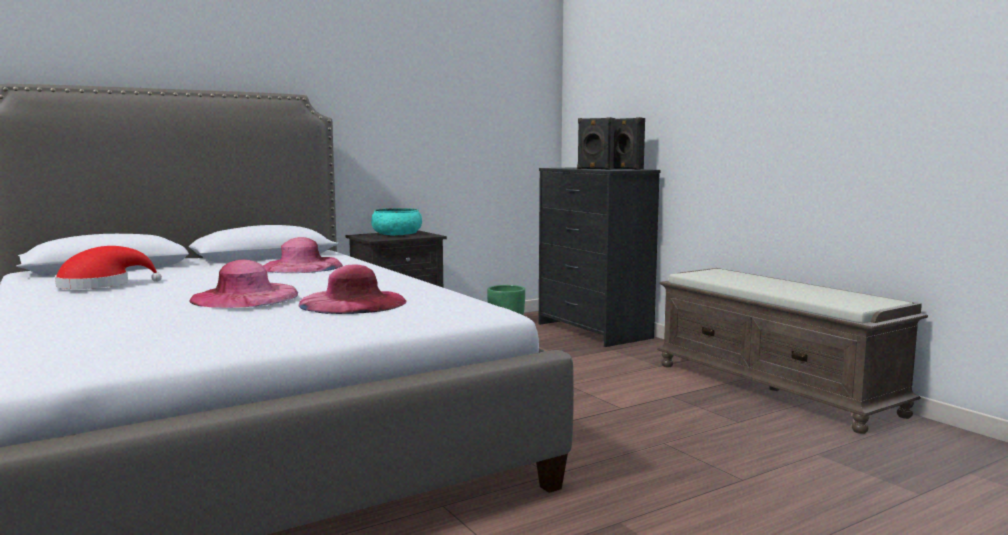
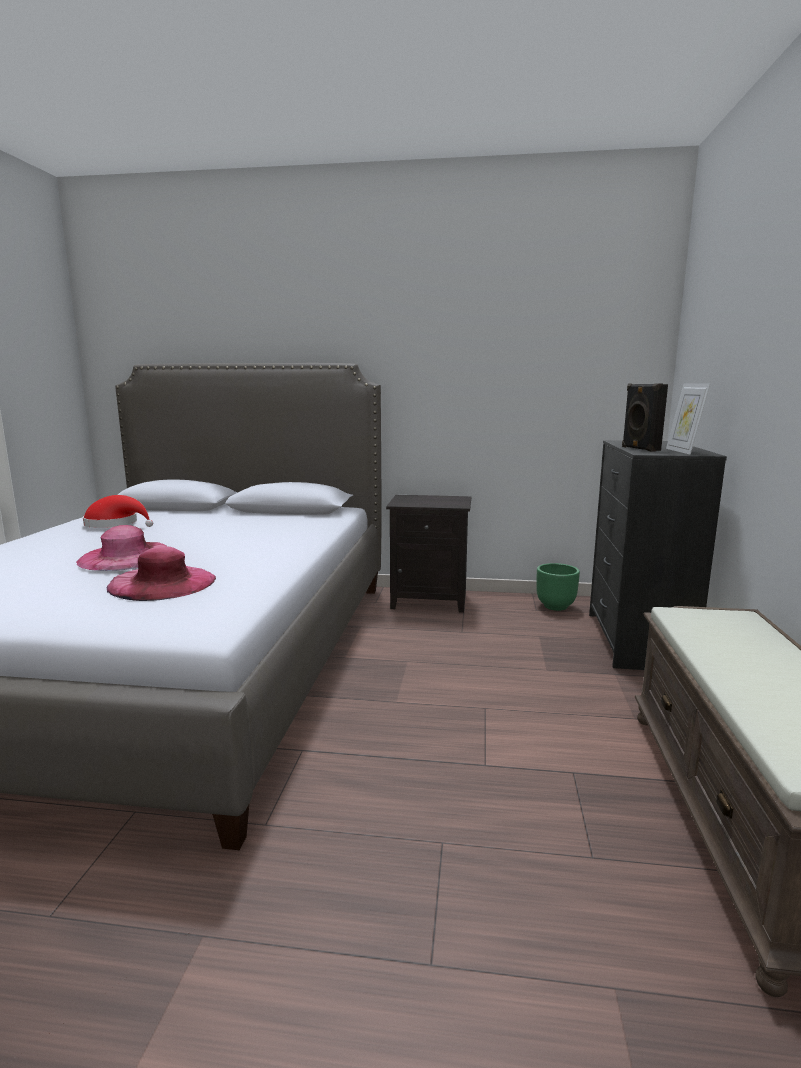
camera: 40 degrees right, 5 degrees up
(301, 266) = (272, 527): pink hat -> none
(397, 234) = (436, 499): turquoise bowl -> none
(626, 169) = (683, 451): black speaker -> picture frame

